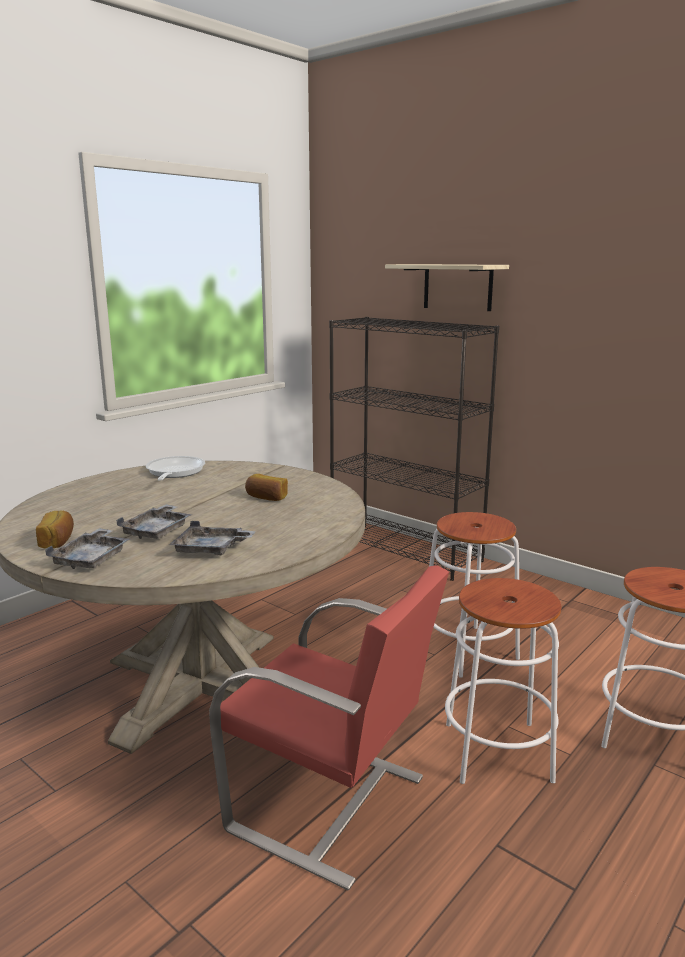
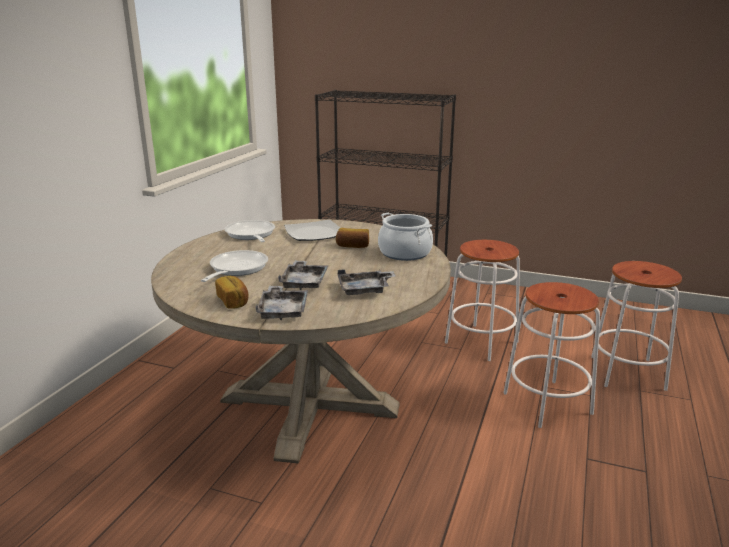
camera: 20 degrees left, 5 degrees up
(108, 507) = (236, 269): none -> frying pan
(242, 478) = (313, 233): none -> plate
(315, 513) = (404, 253): none -> cooking pot
(330, 805) = (469, 461): red chair -> none
(457, 287) = (417, 64): shelf -> none

